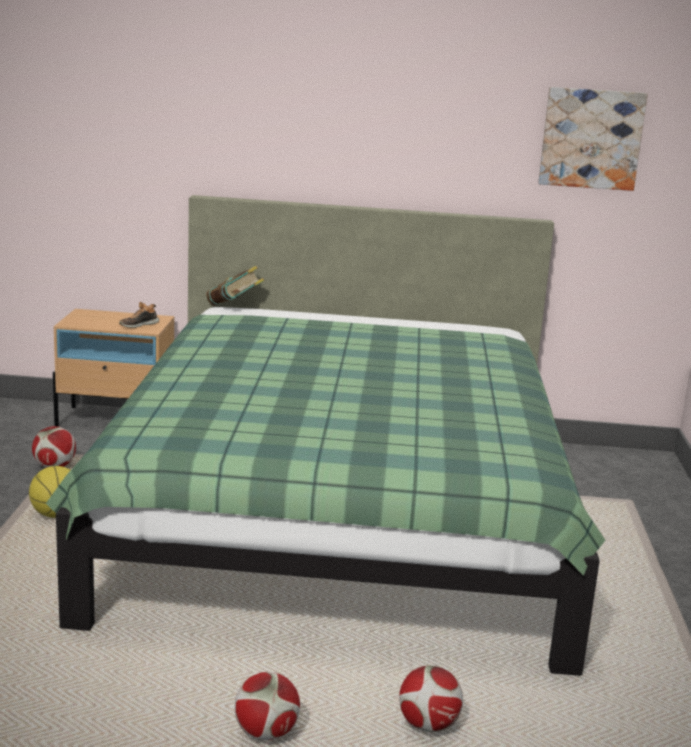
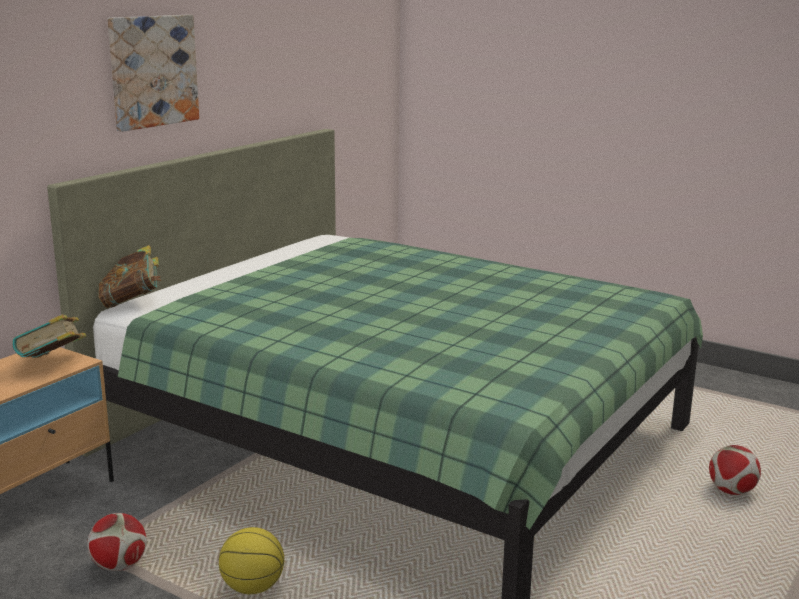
camera: 60 degrees left, 0 degrees up
(138, 325) = (53, 363): shoe -> book
(266, 733) = (725, 558): football -> none
(591, 138) = (336, 50): picture -> picture (153, 71)

